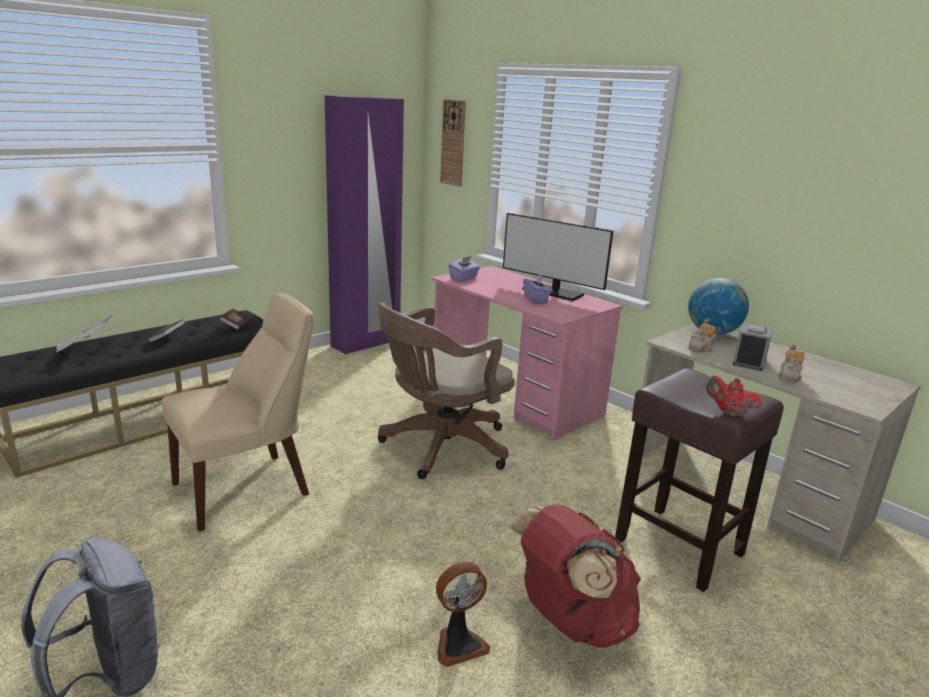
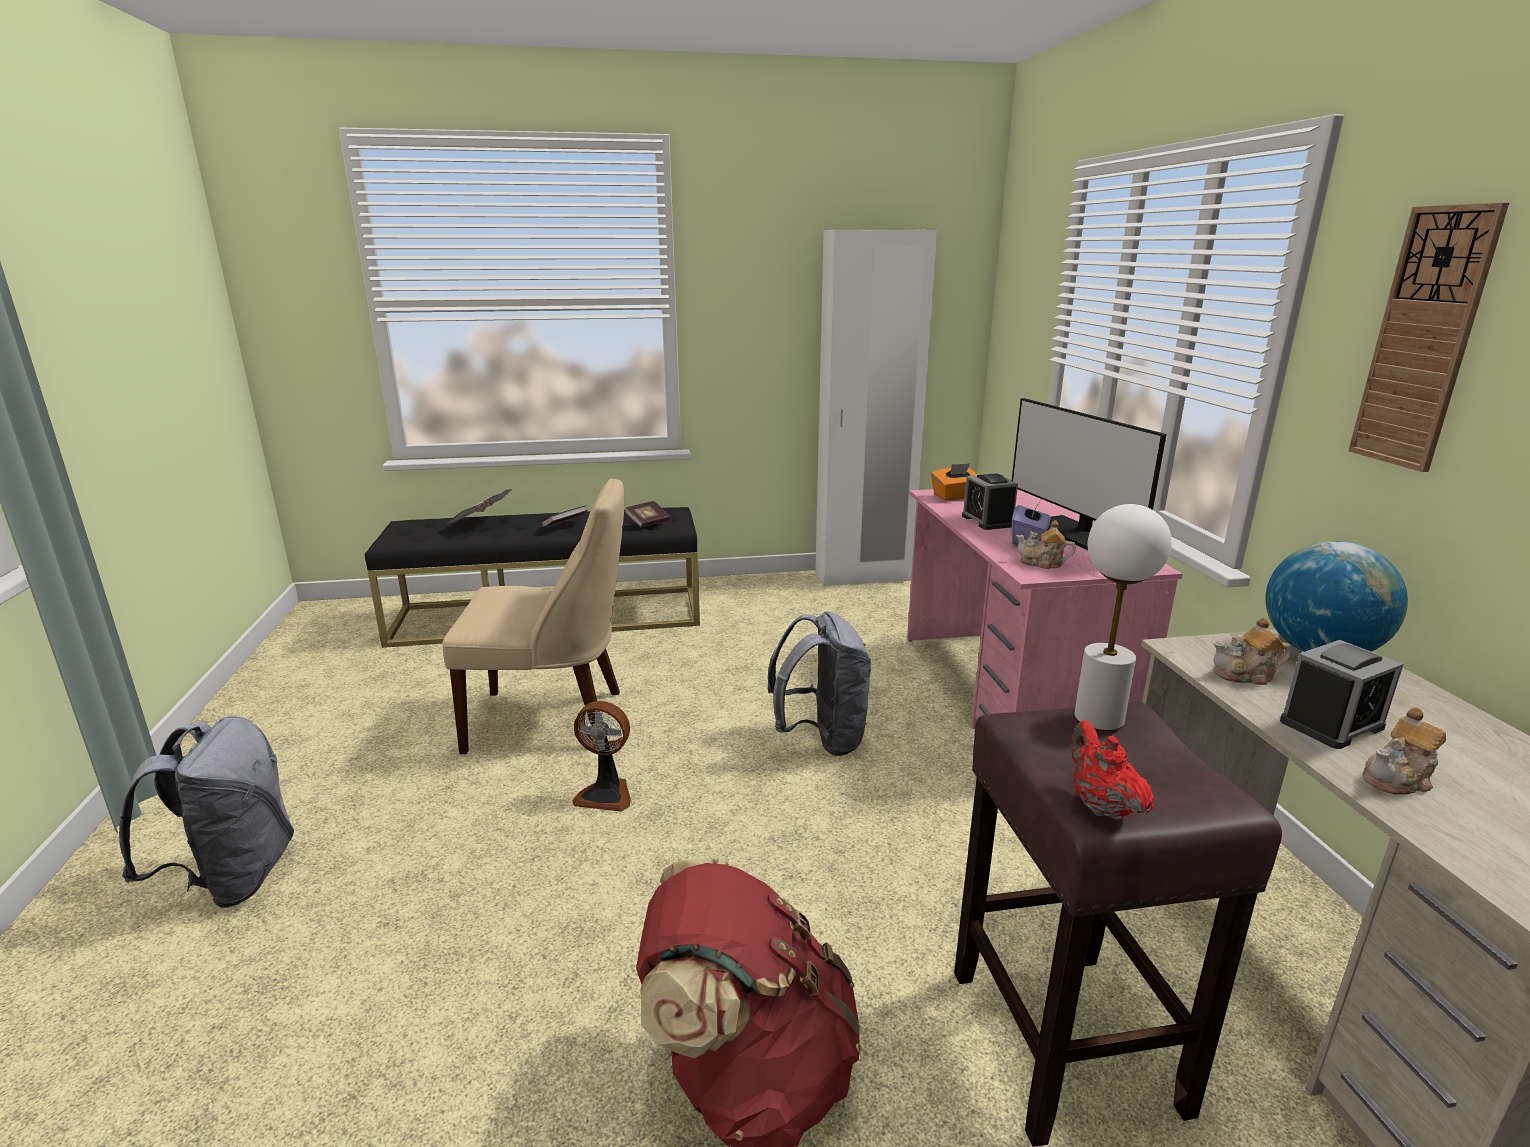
camera: 35 degrees right, 0 degrees up
(366, 343) = (863, 577): purple wardrobe -> white wardrobe
(440, 448) = (821, 739): brown office chair -> grey backpack
(453, 143) = (1020, 294): wall clock -> wall clock (1423, 339)
(459, 643) = (568, 1023): fan -> fan (606, 794)
(463, 278) = (955, 497): purple tissue box -> orange tissue box
(500, 291) = (987, 521): none -> alarm clock
(558, 311) = (1042, 563): none -> teapot
(684, 378) = (1099, 718): none -> white table lamp

